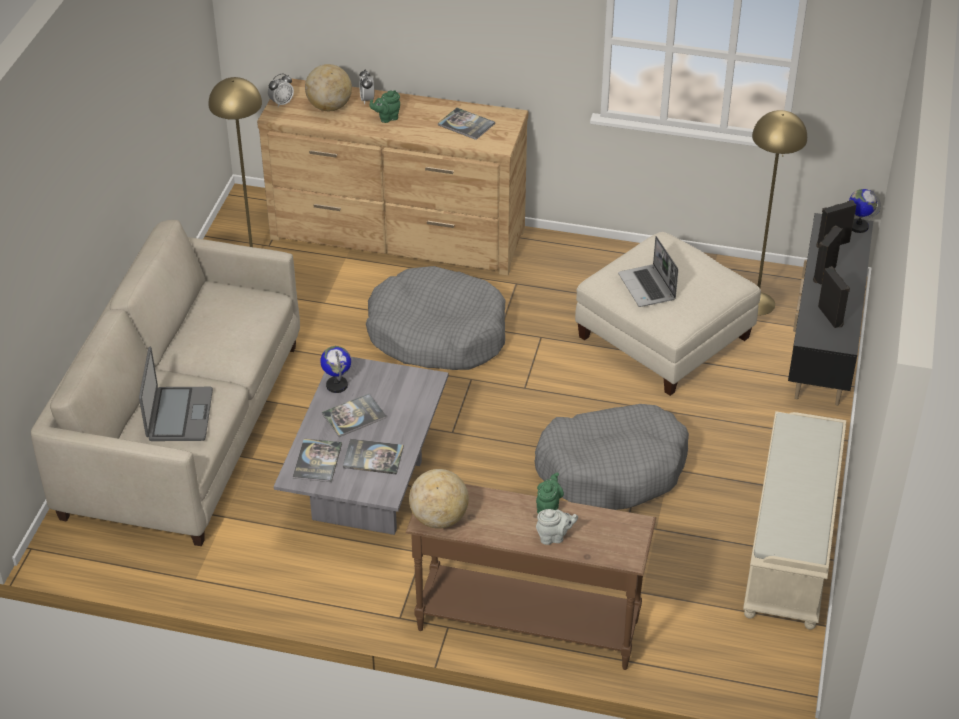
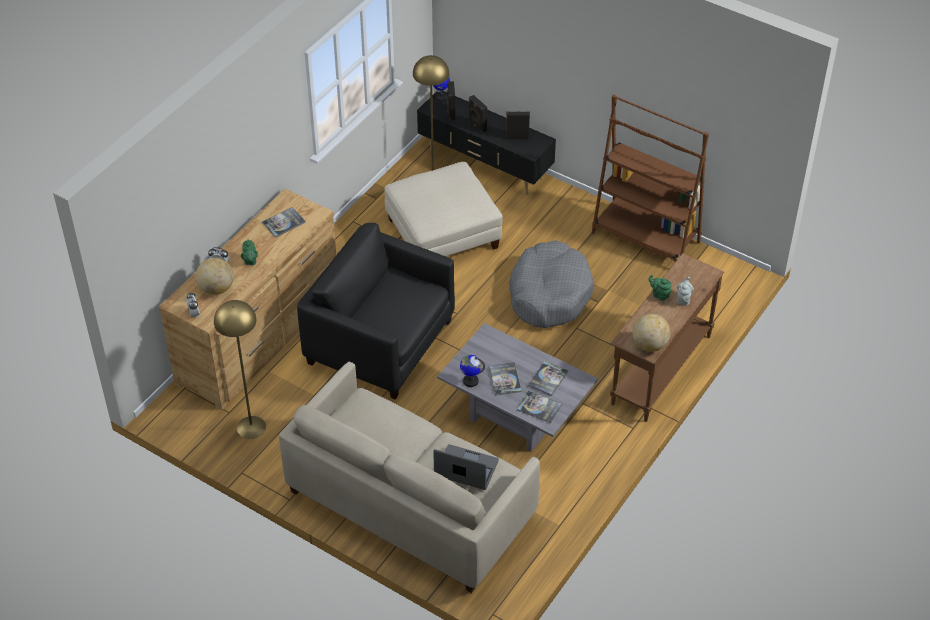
camera: 70 degrees left, 5 degrees up
(437, 334) = (380, 342): grey dog bed -> black armchair
(647, 287) = (445, 207): laptop -> none
(791, 547) = (645, 238): beige bench -> brown bookcase

